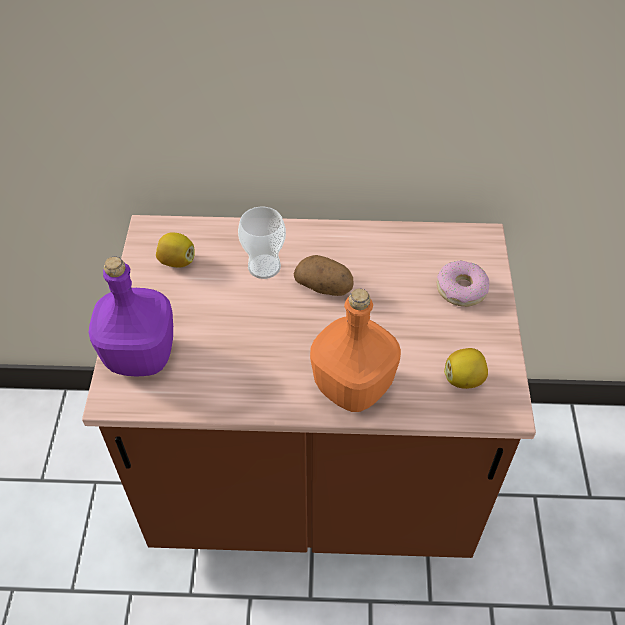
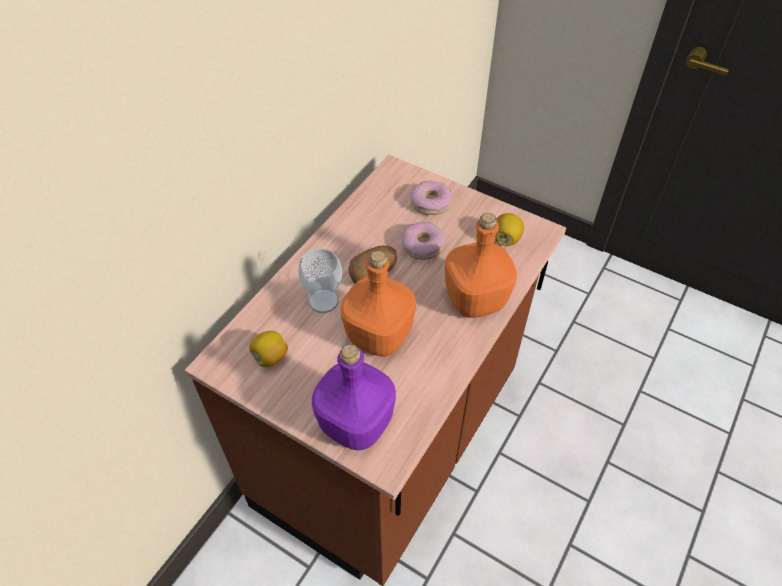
camera: 60 degrees left, 0 degrees up
(249, 327) = (378, 337): none -> orange bottle
(394, 309) = (423, 245): none -> donut

